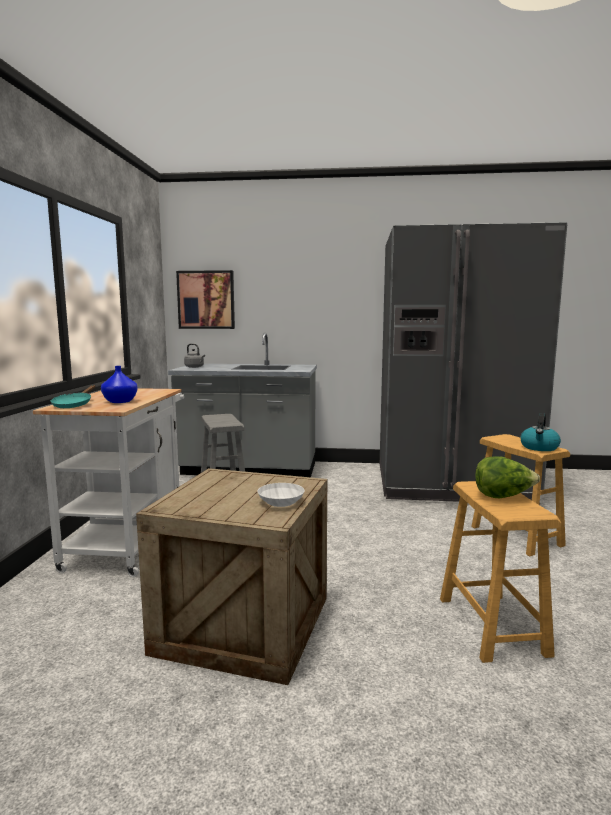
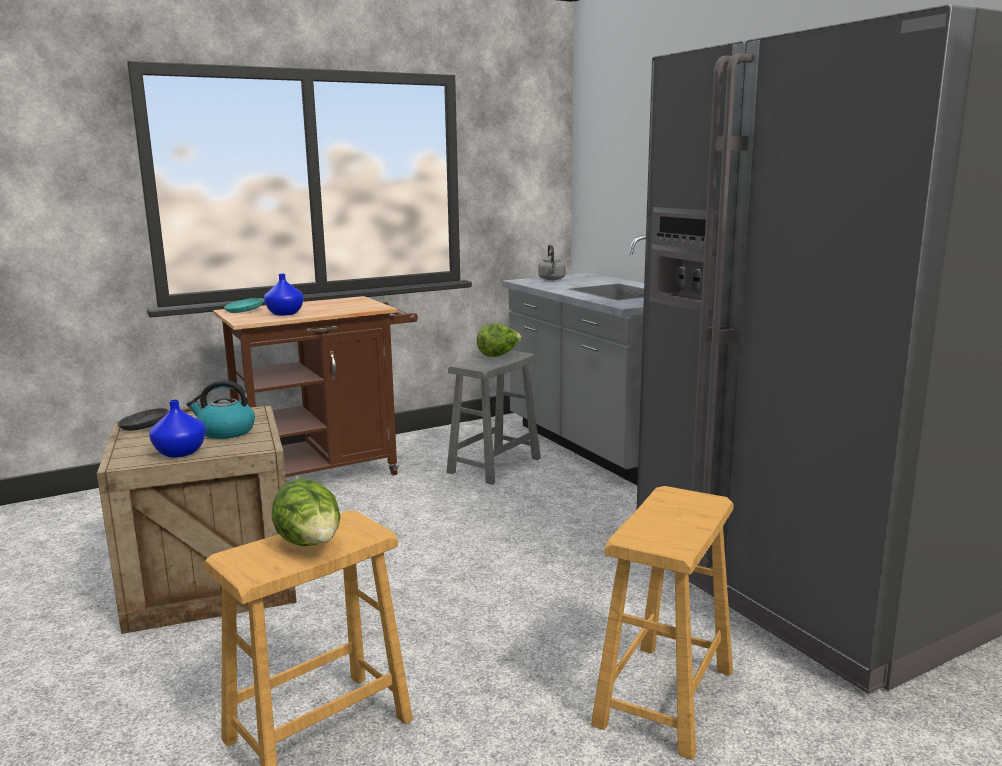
camera: 55 degrees right, 5 degrees up
(129, 540) = (328, 472): white cart -> brown cart
(184, 503) = (151, 426): none -> black frying pan
(206, 300) = (608, 177): picture -> none
(216, 417) = (498, 355): none -> lettuce
(281, 502) = (179, 453): white bowl -> blue vase
(539, 447) = (657, 534): kettle -> kettle (225, 432)

